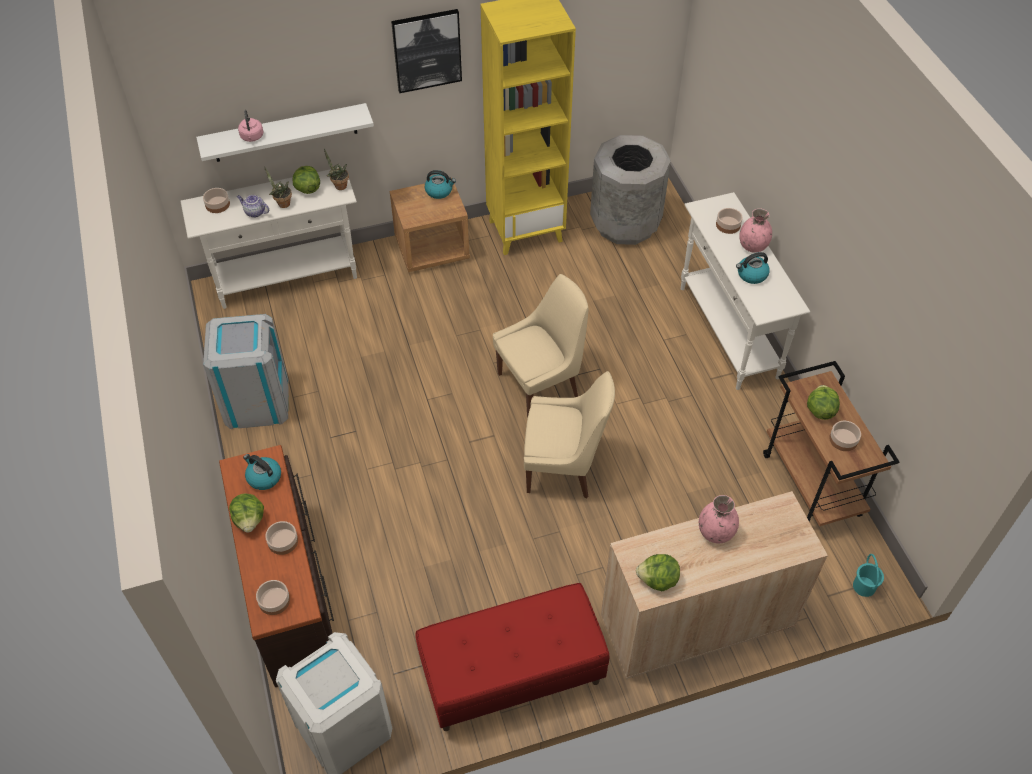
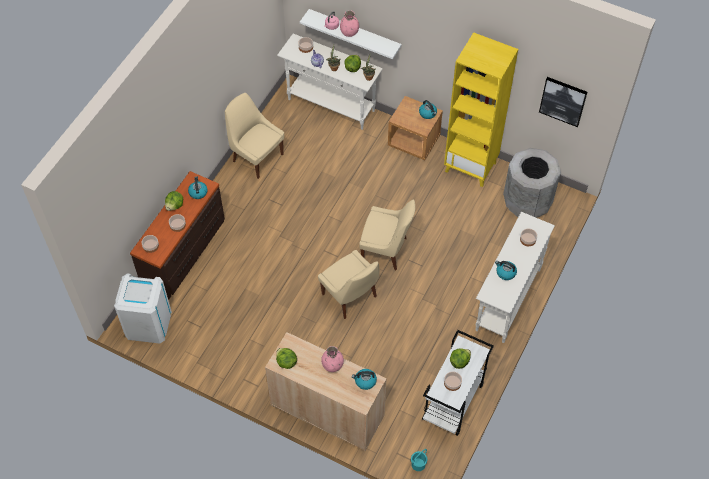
camera: 45 degrees right, 5 degrees up
(256, 401) = (256, 157): grey trash can -> beige chair
(427, 50) = (441, 37): picture -> picture (563, 101)
(511, 676) = (229, 362): red bench -> none
(752, 246) = (525, 259): pink vase -> pink vase (349, 32)
(775, 516) = (365, 381): none -> kettle
(812, 485) = (453, 403): brown cart -> white cart

